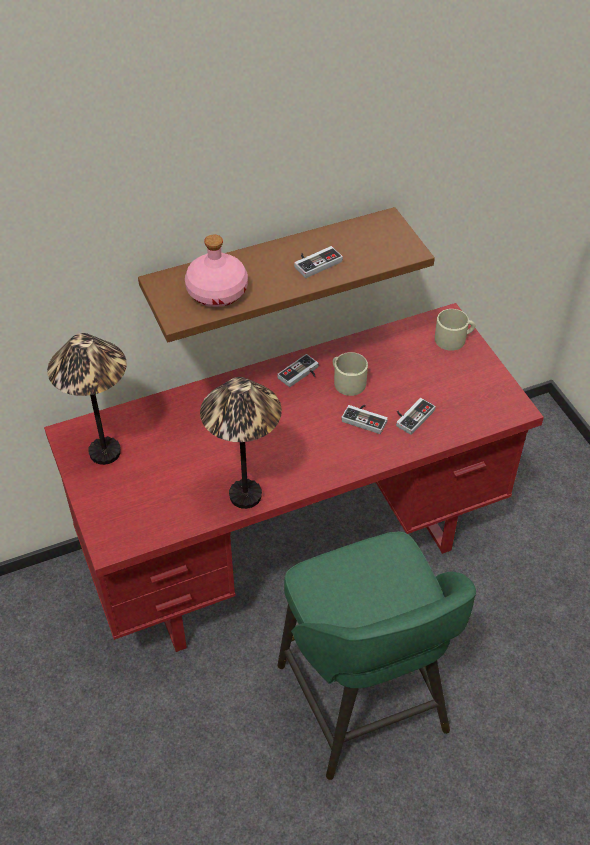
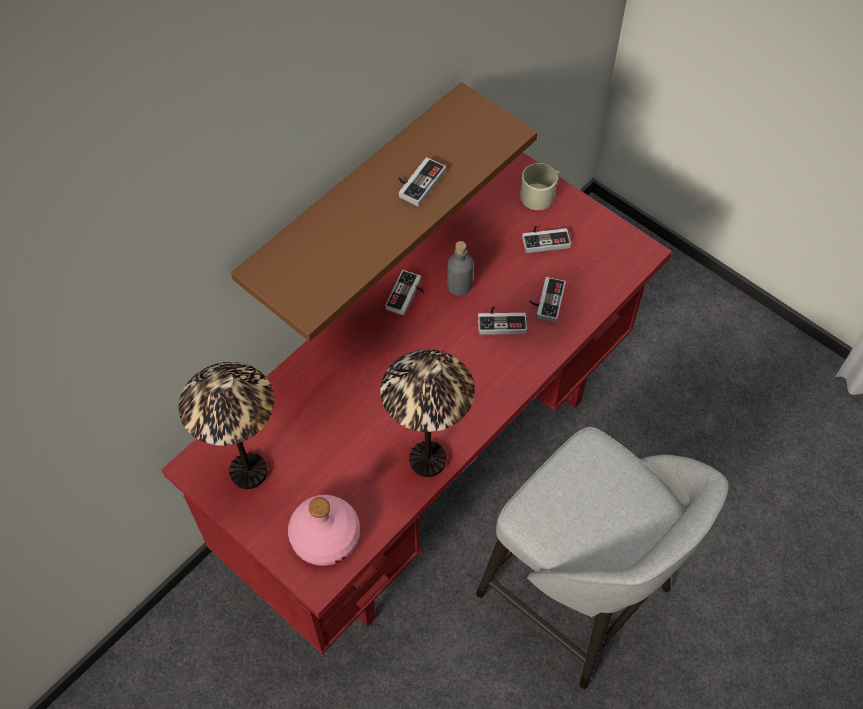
camera: 25 degrees left, 10 degrees up
(218, 292) = (333, 259): pink bottle -> pink bottle (326, 536)
(347, 381) = (459, 285): beige mug -> grey bottle
(364, 703) = (578, 596): green stool -> grey stool
(438, 372) = (545, 239): none -> game controller

